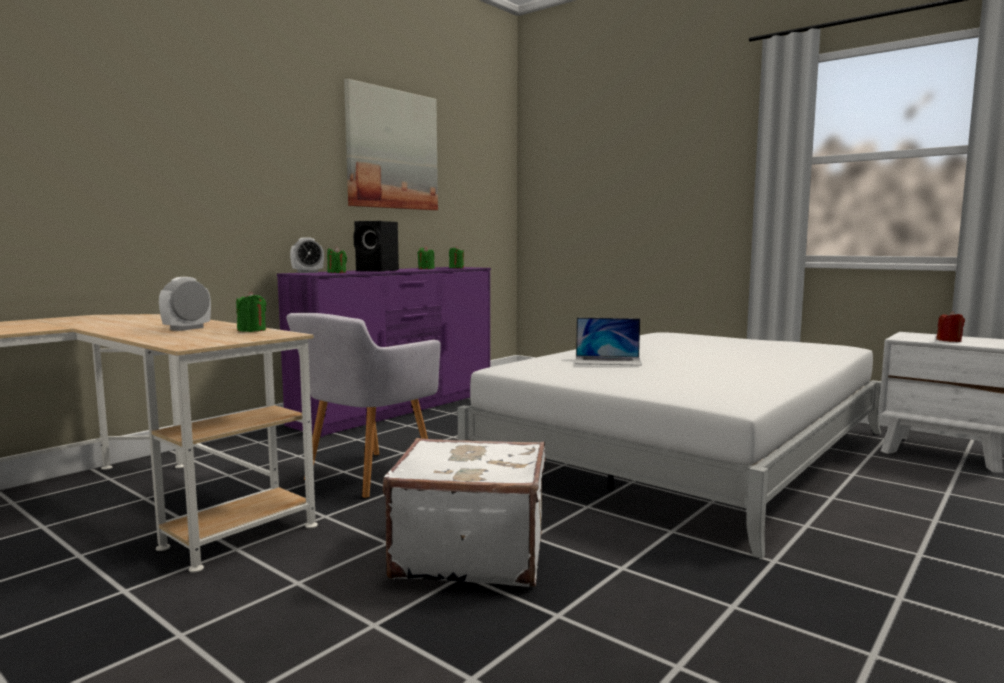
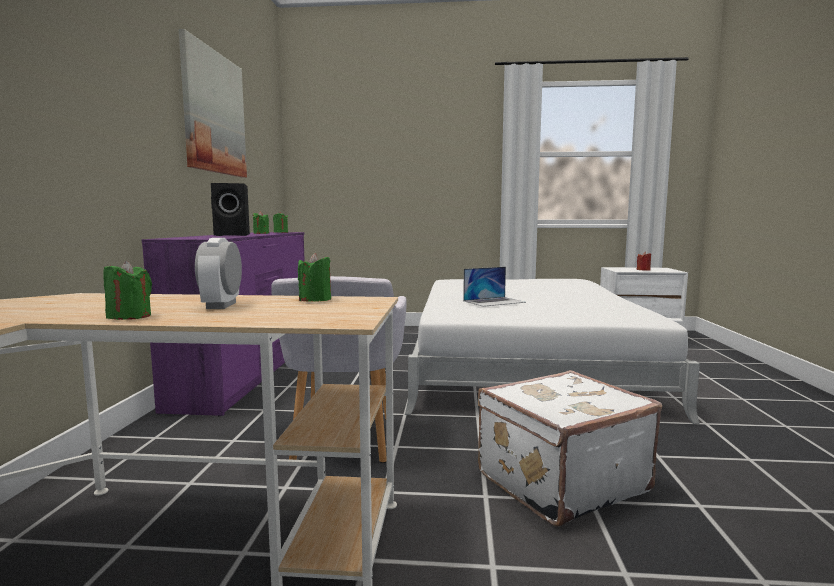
camera: 35 degrees left, 0 degrees up
(307, 272) = (174, 237): alarm clock -> none
(337, 272) = (211, 237): green candle -> green candle (129, 316)

